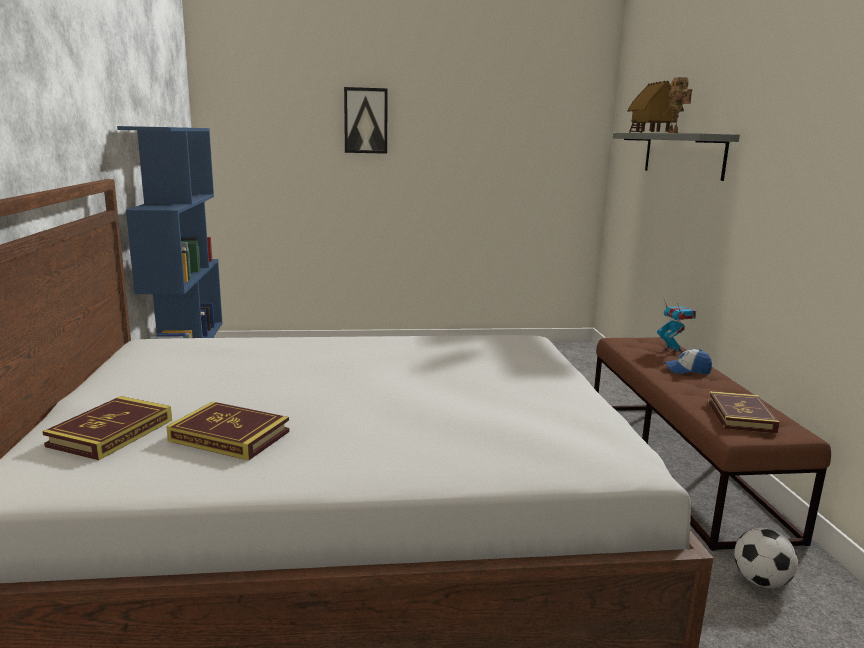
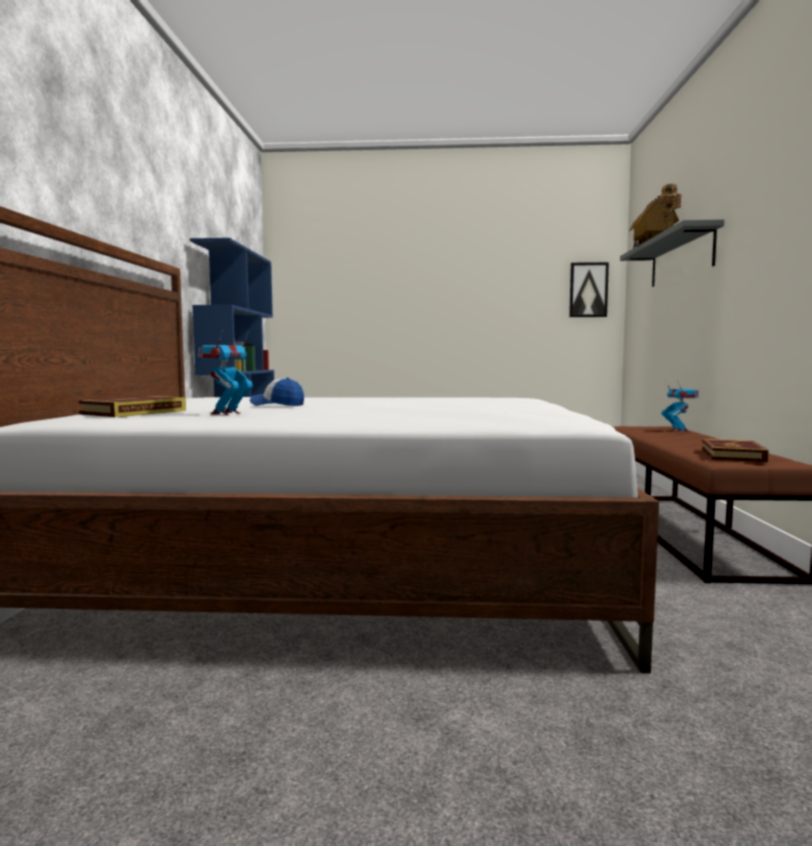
camera: 10 degrees right, 10 degrees down
(229, 436) = (226, 413): book -> toy robot
(365, 120) = (404, 265): picture -> picture (588, 290)
(687, 370) = (688, 438): cap -> cap (277, 405)
(760, 581) = (755, 604): football -> none

